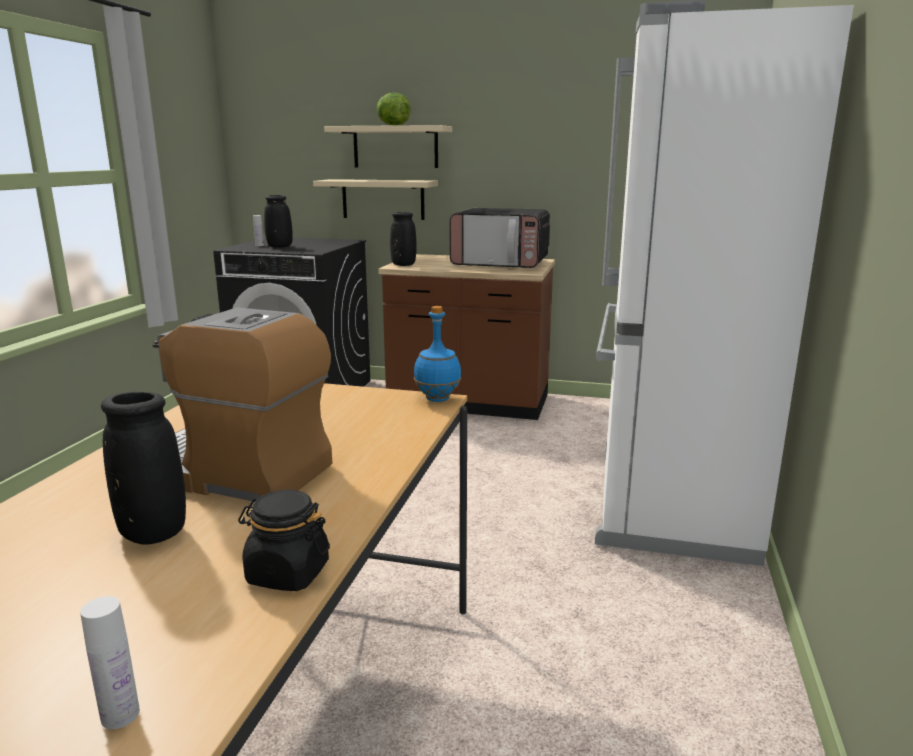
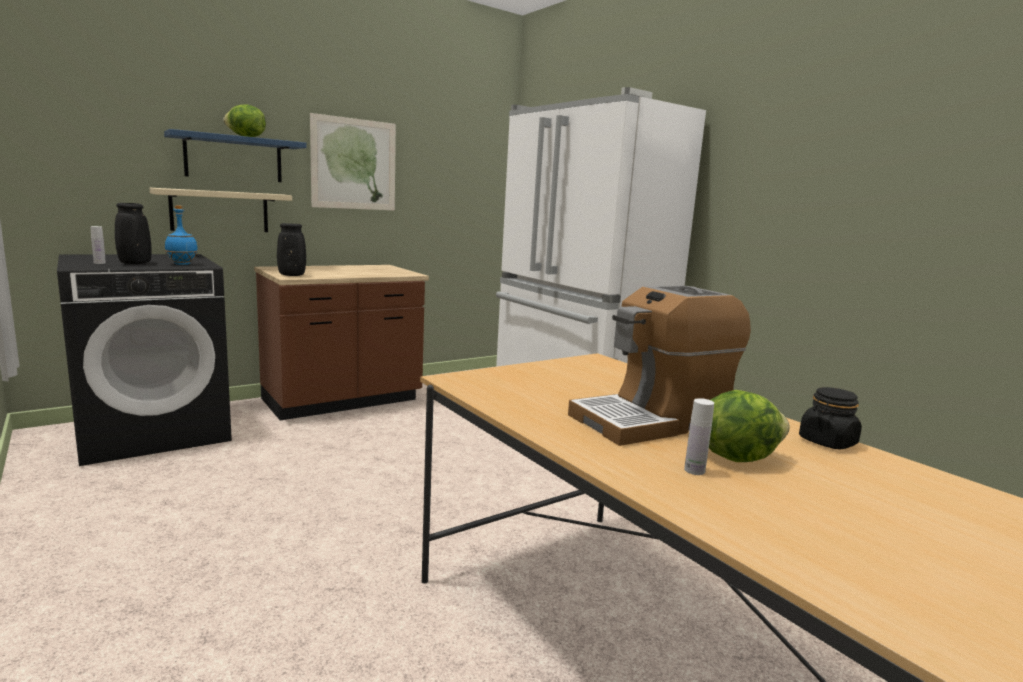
camera: 50 degrees left, 5 degrees down
(120, 715) = (971, 503): white bottle -> white bottle (694, 470)
(153, 533) = (736, 456): black vase -> lettuce
(395, 147) = (234, 158): beige shelf -> blue shelf
(438, 399) = (594, 358): blue bottle -> blue bottle (183, 264)
(501, 263) = (367, 269): microwave -> none
(516, 142) = (354, 164): none -> picture

